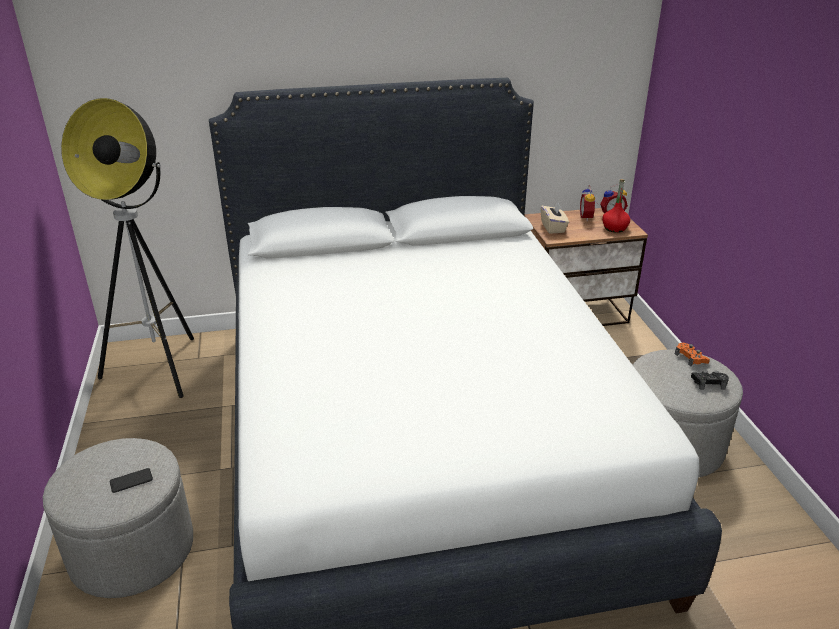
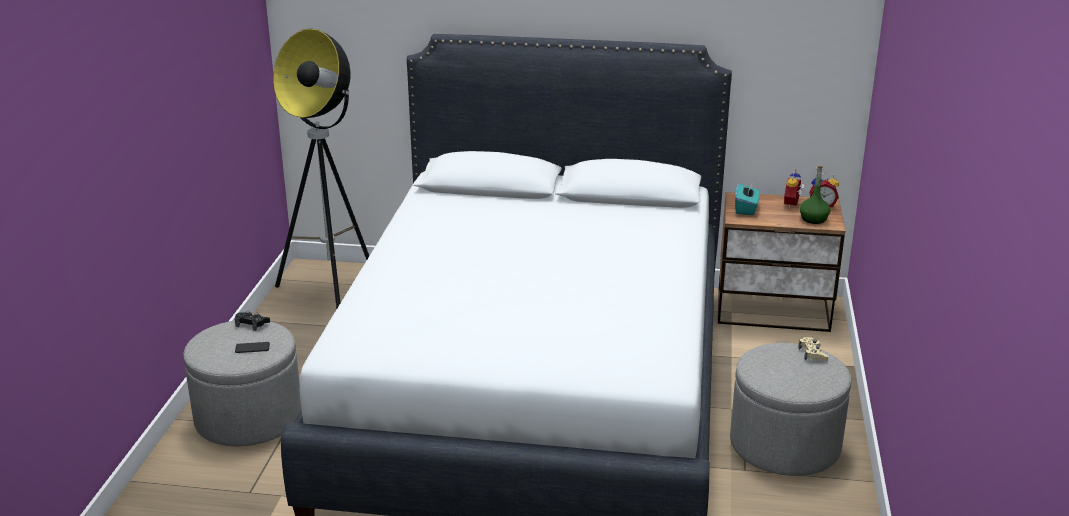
camera: 20 degrees right, 5 degrees down
(553, 228) = (746, 209): beige tissue box -> turquoise tissue box
(614, 228) = (813, 219): red bottle -> green bottle
(690, 358) = (812, 354): orange game controller -> beige game controller
(709, 383) = (811, 377): black game controller -> black game controller (252, 324)

